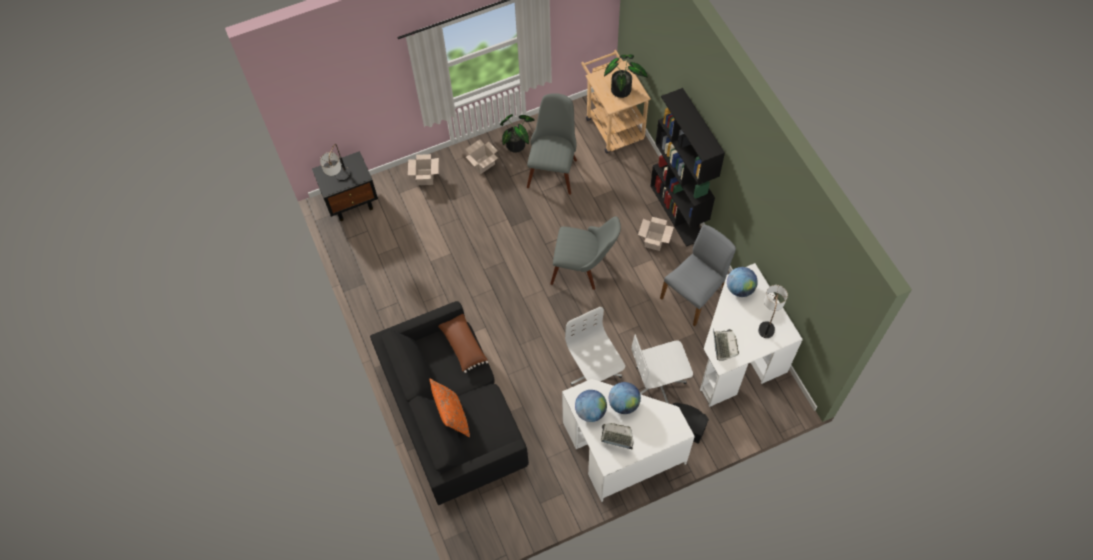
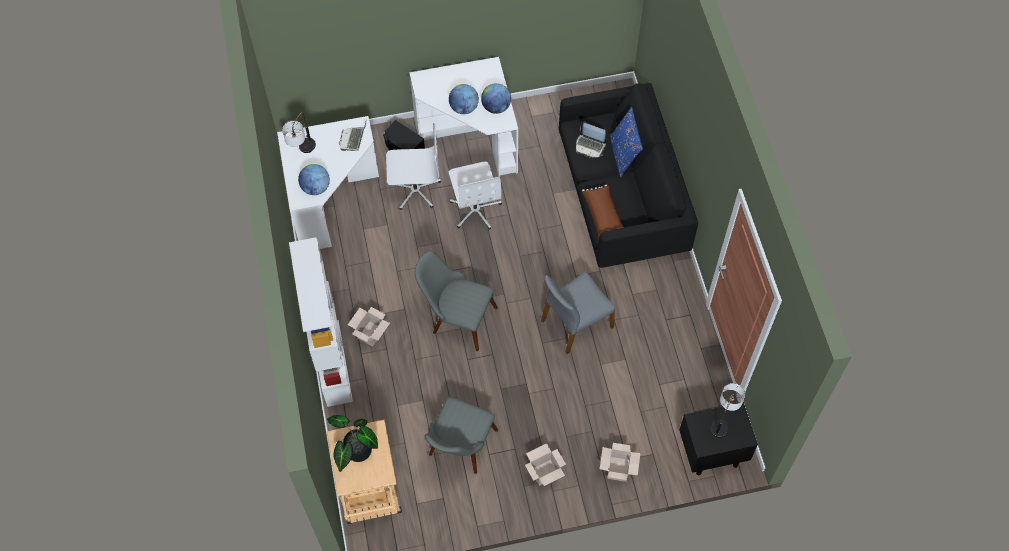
camera: 170 degrees left, 0 degrees up
(452, 417) = (624, 155): orange pillow -> blue pillow
(518, 144) = (495, 492): potted plant -> none
(617, 438) = (478, 82): laptop -> laptop (590, 146)
(678, 212) = (332, 362): black bookcase -> white bookcase
(694, 295) = (349, 266): grey chair -> grey chair (575, 323)

